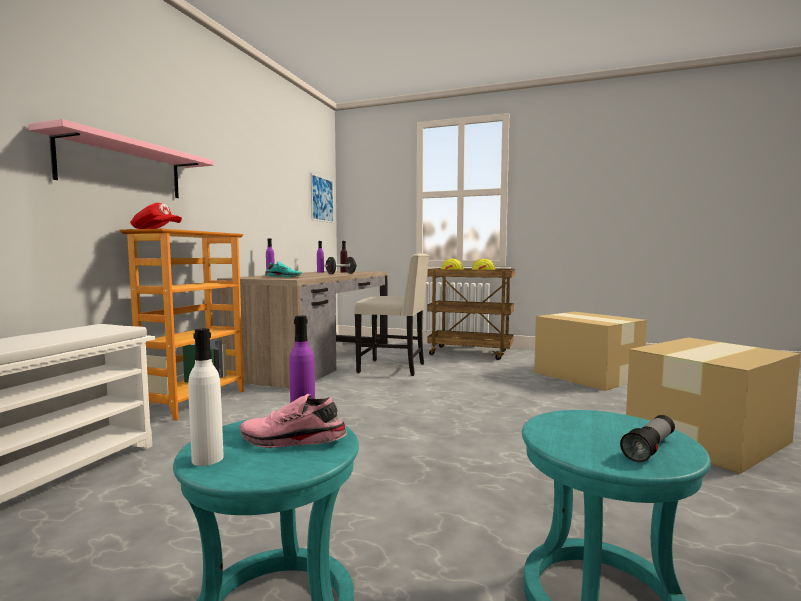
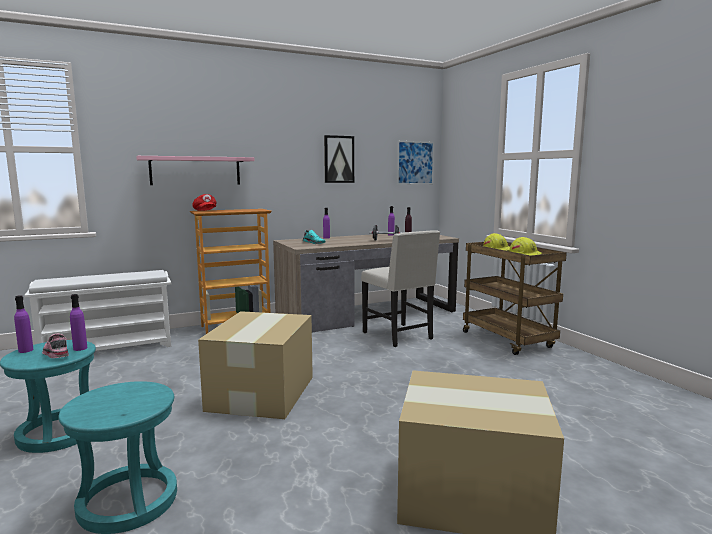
camera: 45 degrees right, 5 degrees up
(207, 459) = (26, 350): white bottle -> purple bottle
(270, 183) = (339, 159): none -> picture
(586, 375) = (560, 399): cardboard box -> cardboard box (263, 392)
(650, 448) = (106, 413): flashlight -> none

